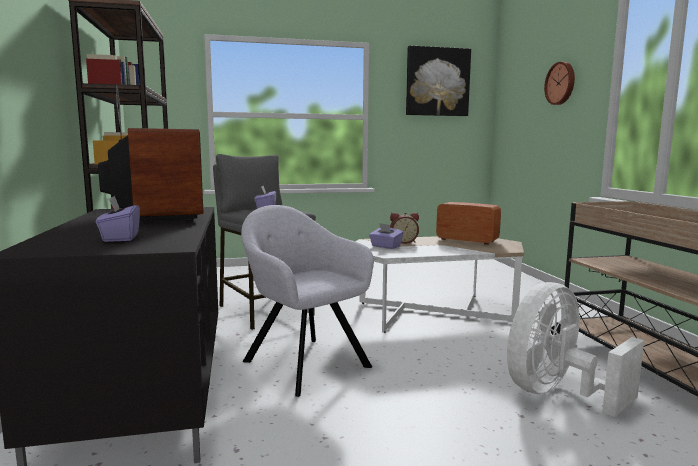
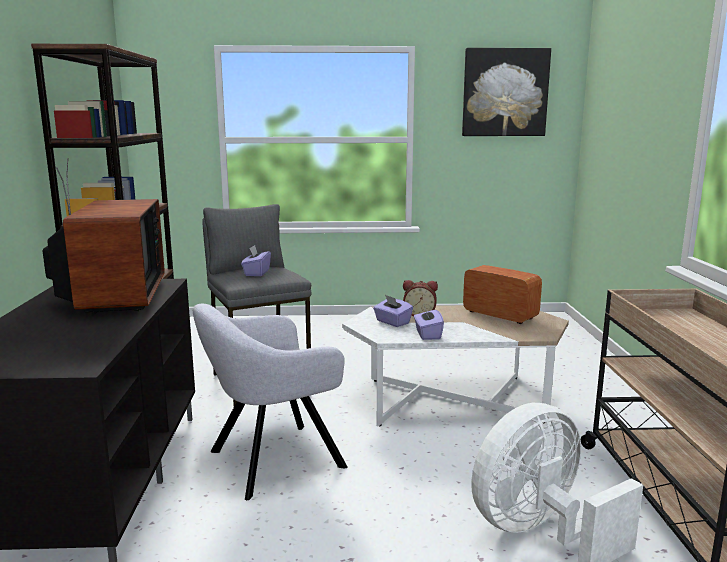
camera: 10 degrees right, 5 degrees up
(120, 238) = (44, 345): purple tissue box -> purple tissue box (427, 335)
(303, 362) = (271, 460): grey armchair -> grey armchair turned 90 degrees counterclockwise
(561, 83) = (650, 108): wall clock -> none

